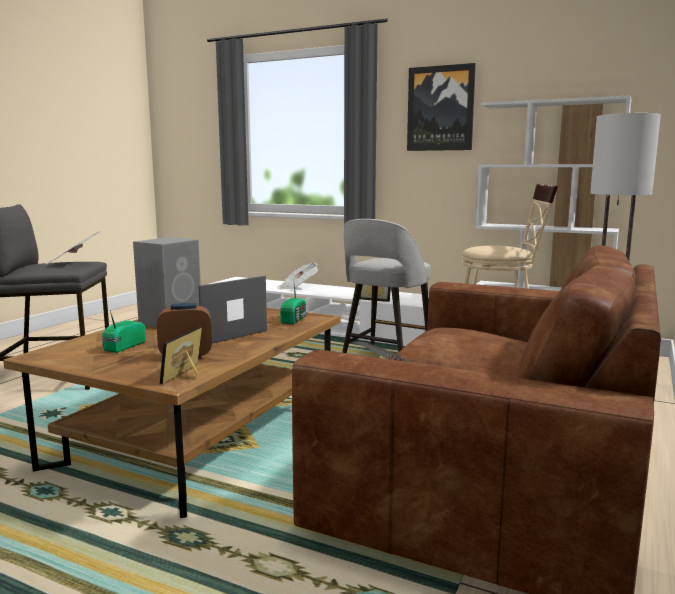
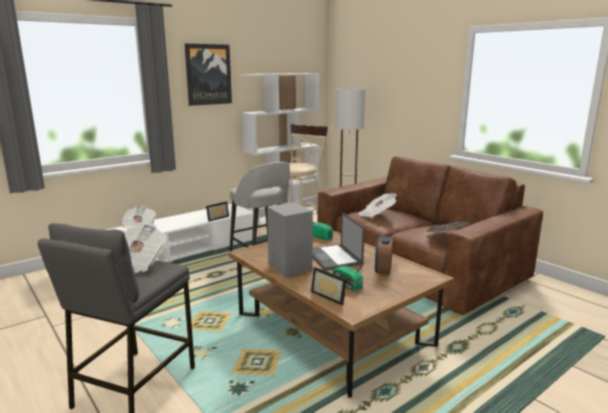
camera: 65 degrees left, 5 degrees up
(188, 374) = (421, 272): picture frame -> picture frame (330, 296)
(456, 335) = (377, 214): none -> newspaper

